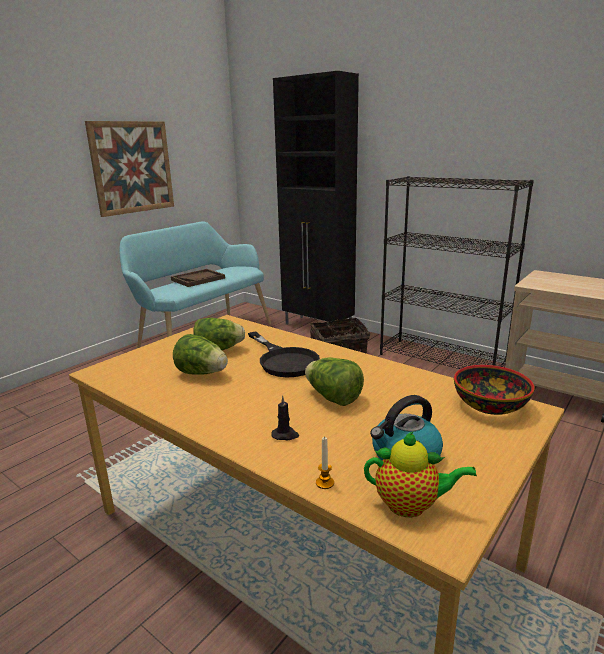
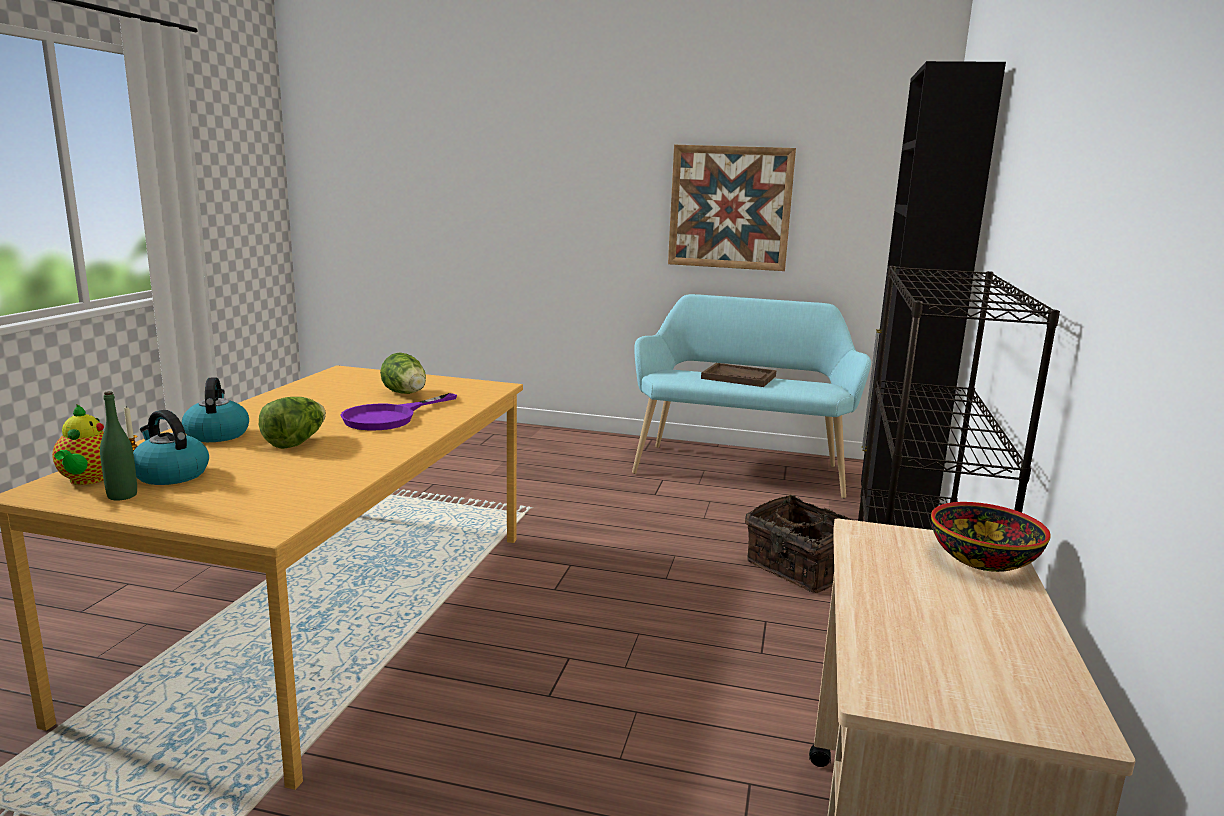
camera: 65 degrees right, 5 degrees down
(202, 373) = (346, 396): lettuce -> none
(284, 360) = (389, 417): black frying pan -> purple frying pan
(285, 435) = (217, 434): black candle -> kettle
(460, 478) = (122, 496): none -> green bottle
(489, 405) = (282, 507): bowl -> bowl (984, 559)

